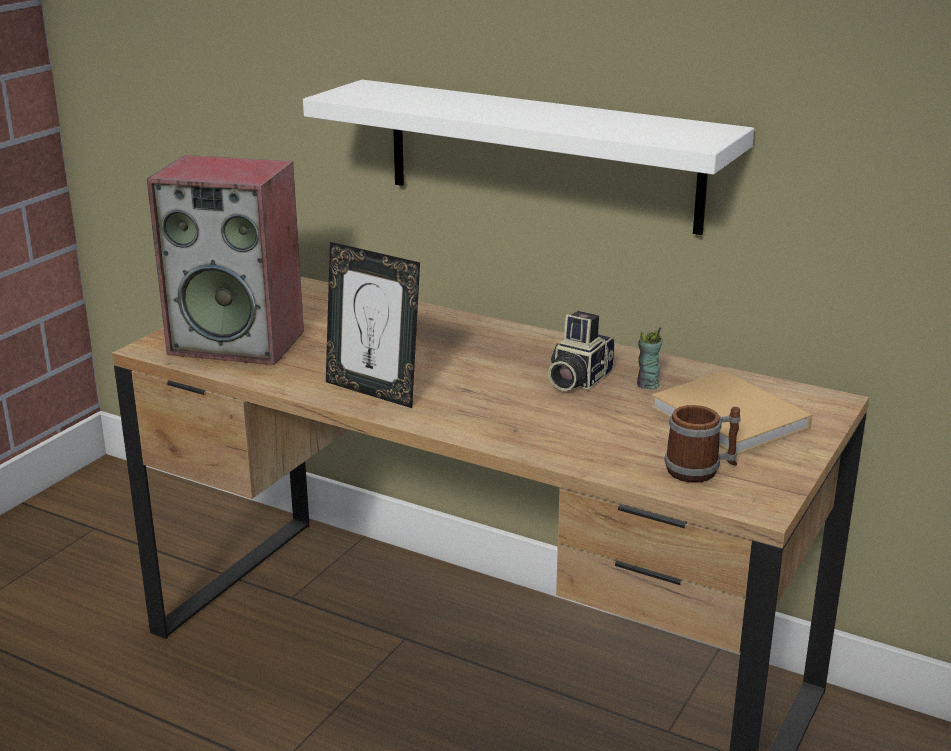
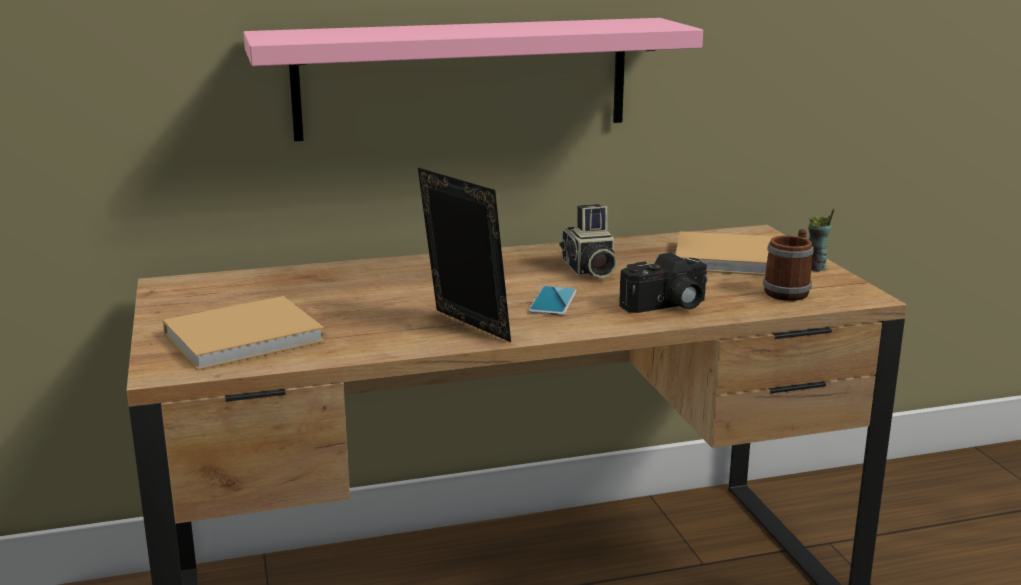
camera: 45 degrees left, 5 degrees down
(239, 342) = (248, 337): speaker -> beige book
(373, 391) = (465, 328): picture frame -> picture frame turned 120 degrees counterclockwise
(481, 396) = (553, 302): none -> phone
(541, 155) = (463, 78): white shelf -> pink shelf
(557, 438) = (667, 306): none -> camera
(647, 385) = (639, 258): cup -> cup (815, 268)

